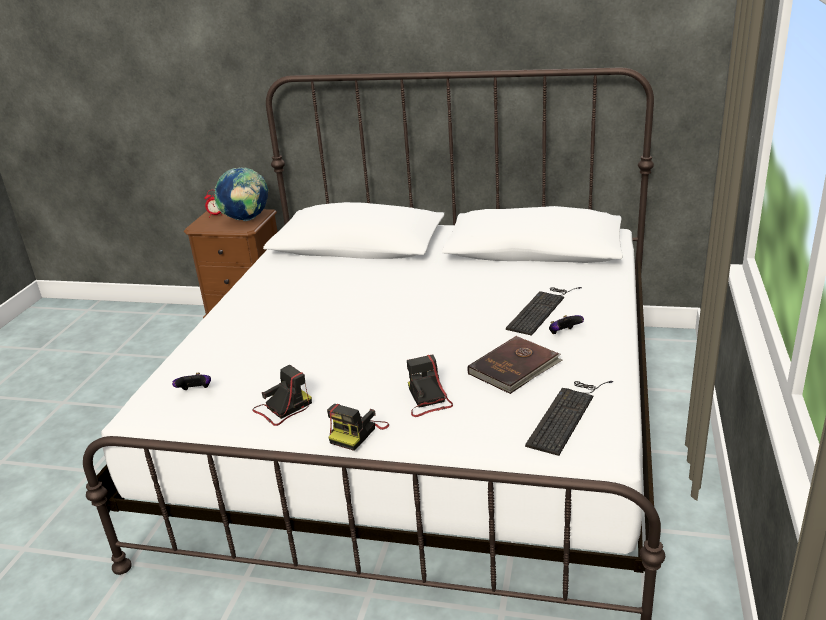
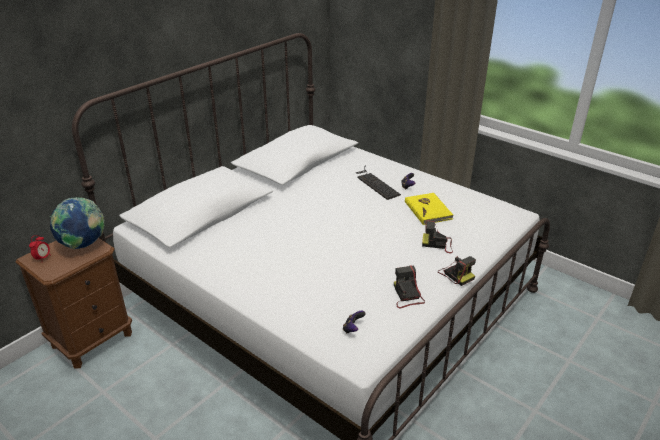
camera: 65 degrees left, 5 degrees up
(515, 368) = (428, 210): brown book -> yellow book
(567, 414) = (481, 211): keyboard -> none

